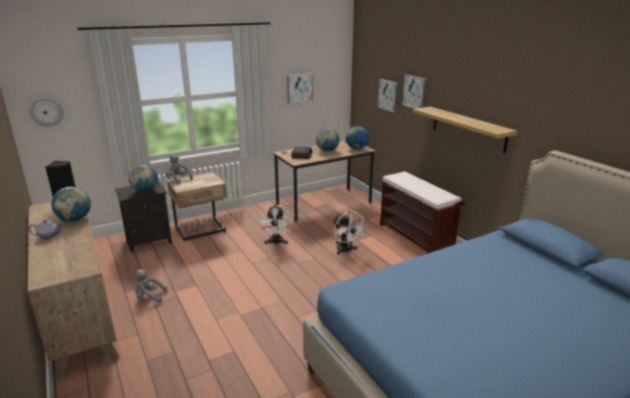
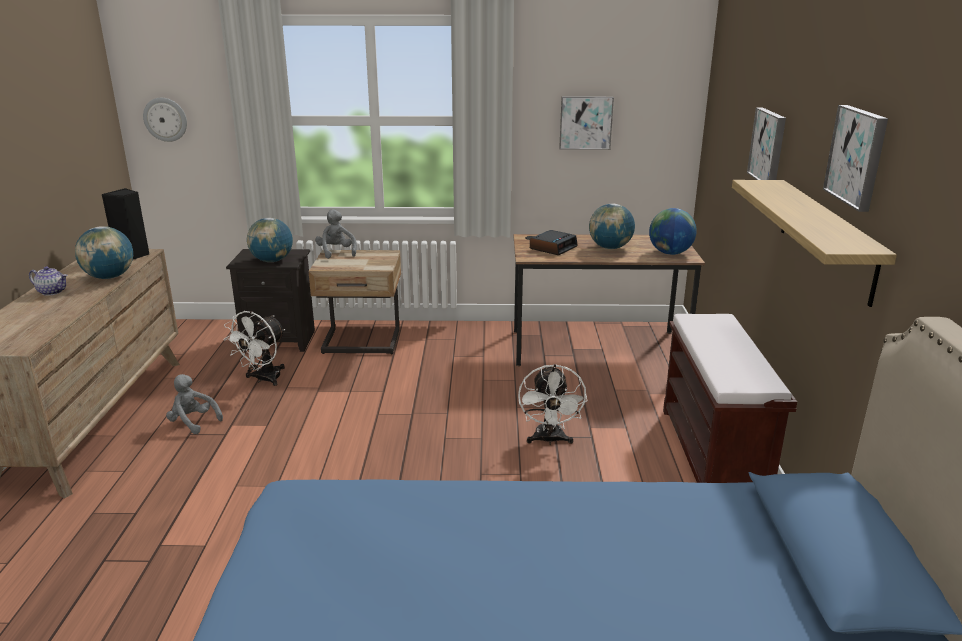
camera: 30 degrees right, 0 degrees up
(276, 242) = (448, 392): white fan -> white fan (263, 379)
(388, 95) = (738, 151): picture -> picture (857, 156)

